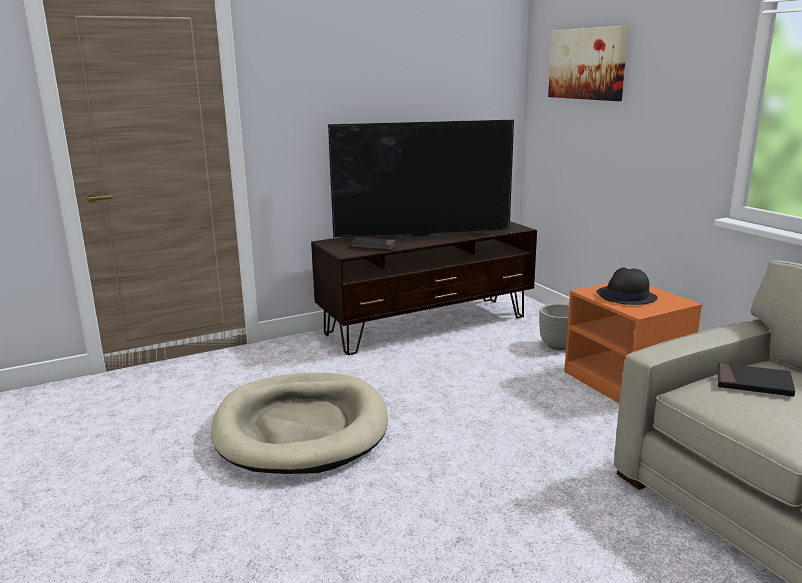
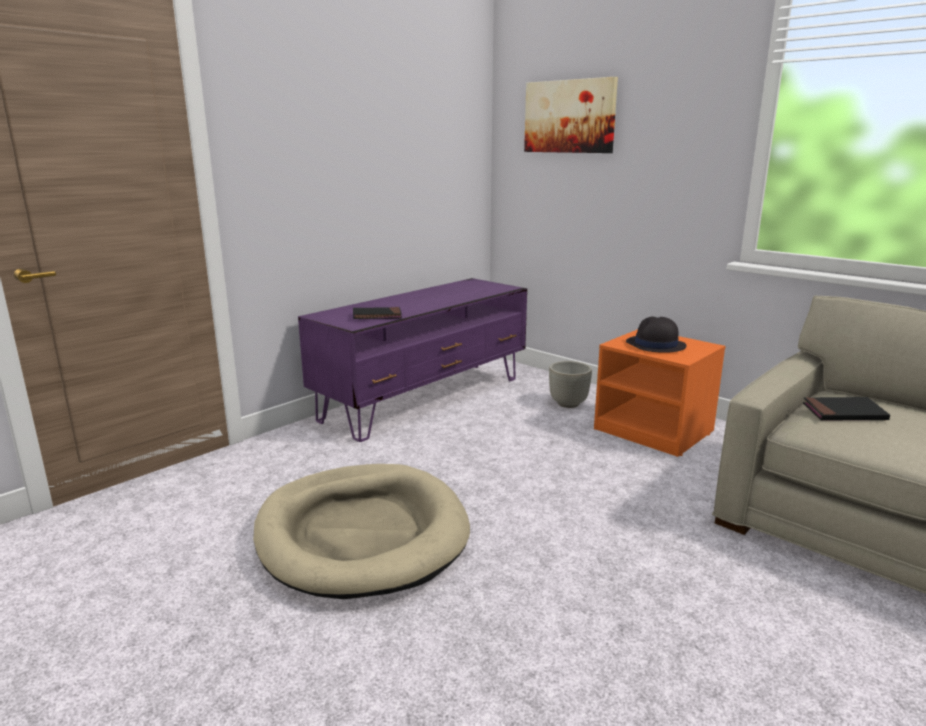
camera: 20 degrees left, 0 degrees up
(422, 236) = (419, 302): television -> none
(427, 325) = (425, 398): brown tv stand -> purple tv stand

